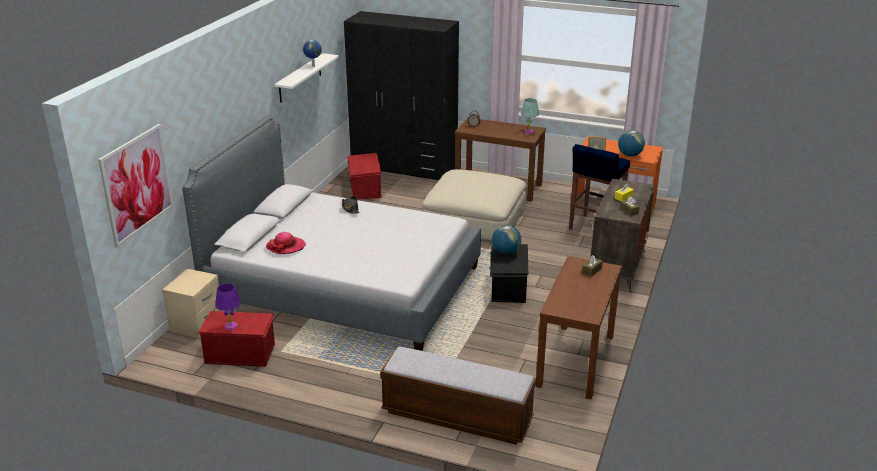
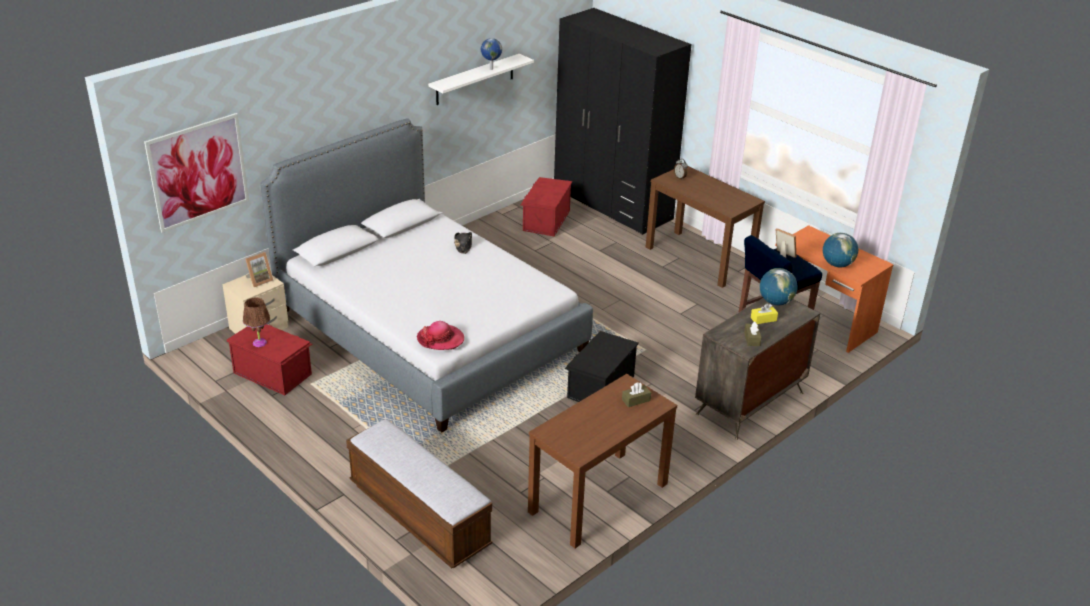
camera: 25 degrees right, 5 degrees up
(193, 278) = (259, 280): none -> picture frame
(231, 326) = (259, 343): purple table lamp -> brown table lamp
(285, 247) = (361, 272): hat -> hat (440, 339)
(474, 220) = (634, 293): beige ottoman -> none
(505, 252) = (604, 345): globe -> globe (775, 302)
(528, 132) = (738, 201): turquoise table lamp -> none

